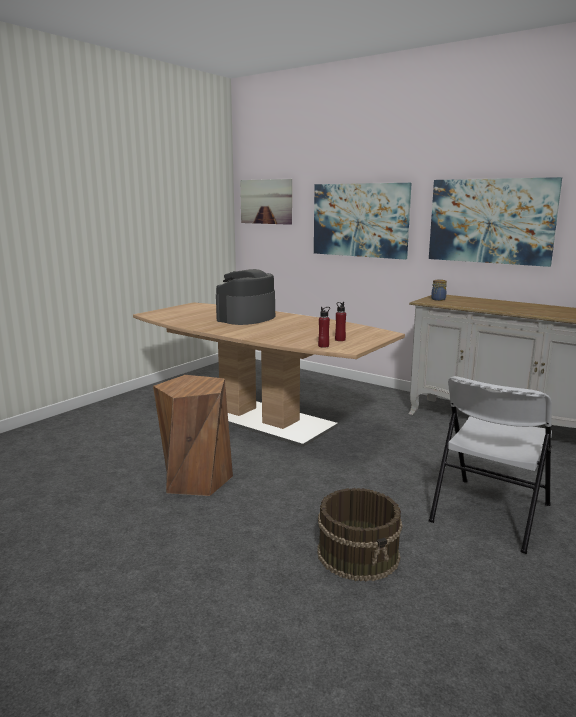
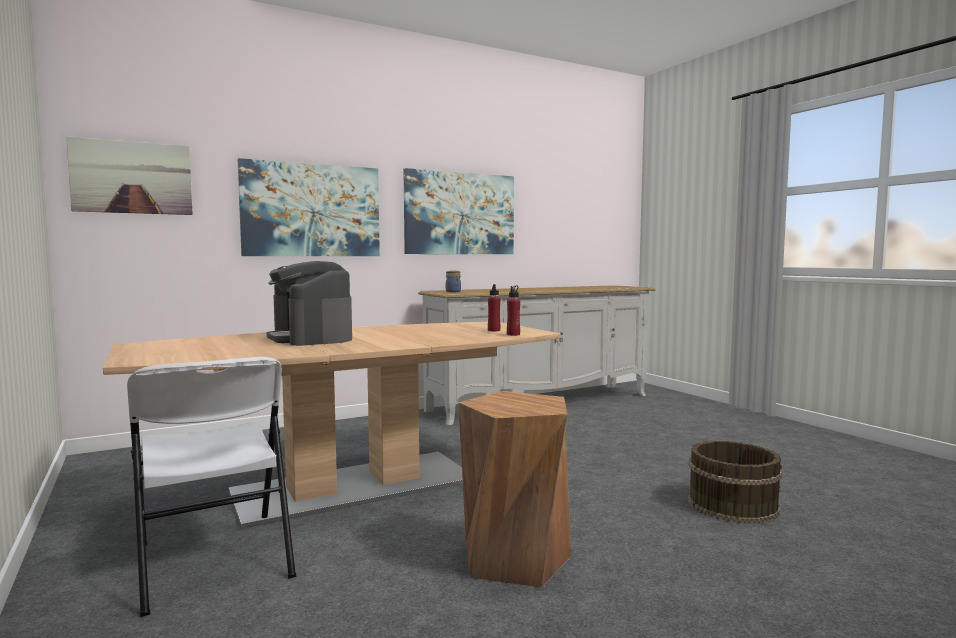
camera: 65 degrees left, 10 degrees down
(490, 513) = (672, 447): white chair -> white chair (213, 561)

